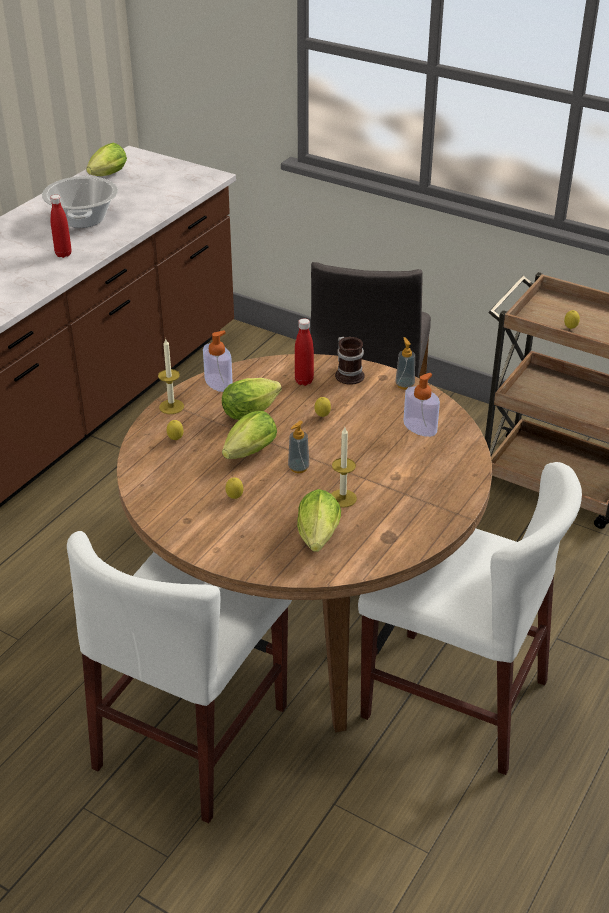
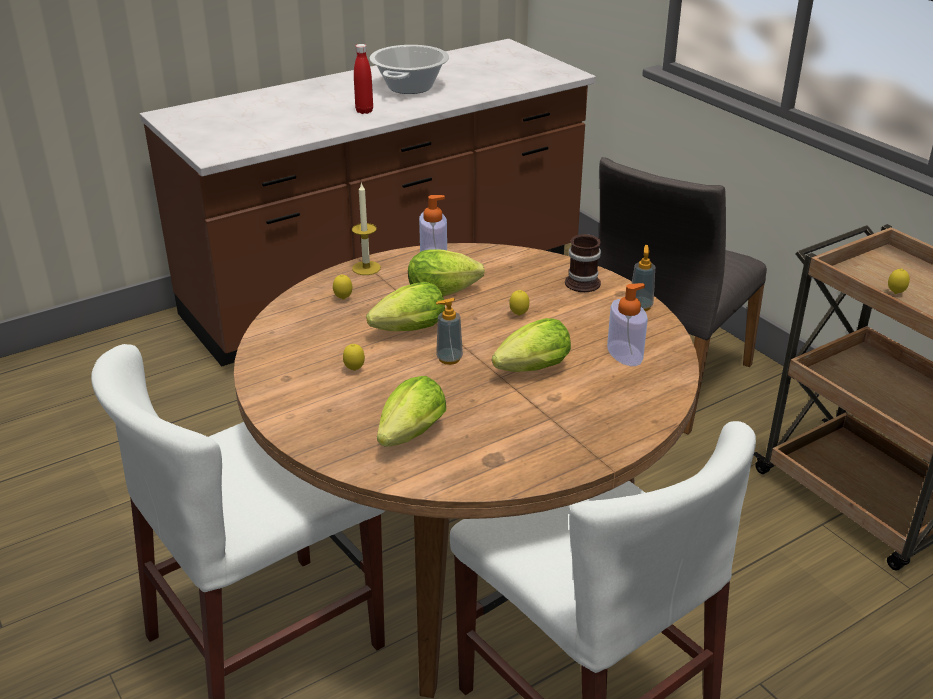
camera: 25 degrees right, 5 degrees down
(106, 176) = (464, 58): lettuce -> lettuce (529, 371)
(304, 381) = (526, 276): red bottle -> none
(342, 498) = (473, 403): candle -> none

